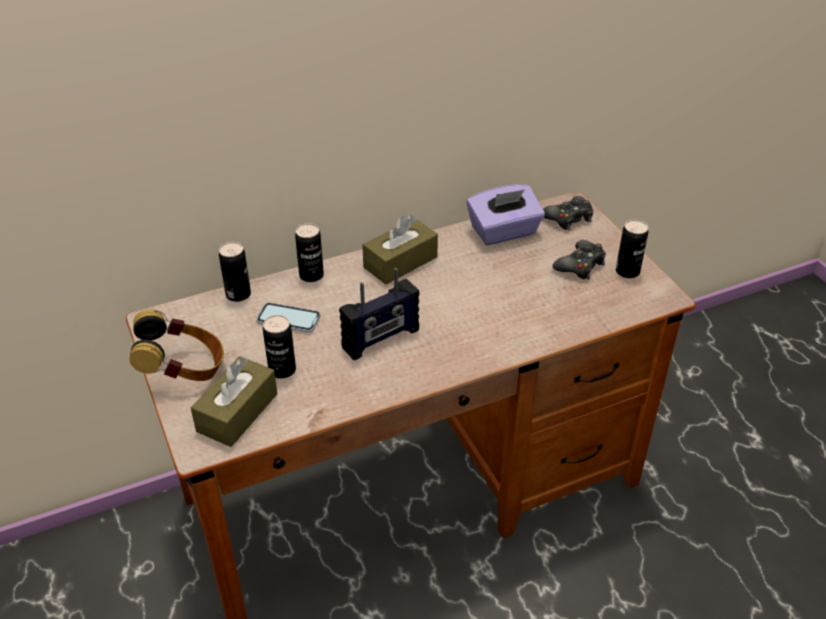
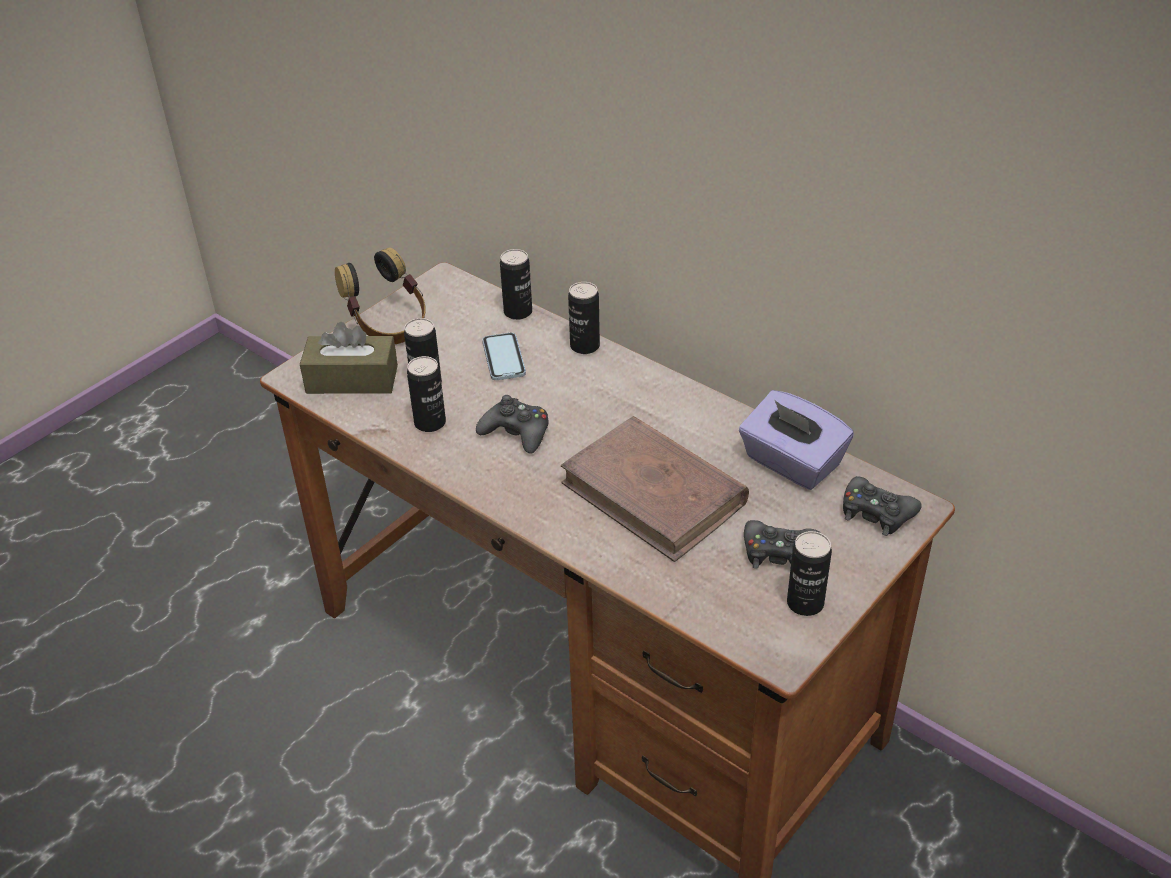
camera: 65 degrees right, 0 degrees up
(333, 382) = (430, 423): none -> can
(381, 339) = (516, 432): radio -> black game controller
(400, 262) = (659, 400): brown tissue box -> none
(493, 296) = (654, 494): none -> brown book

